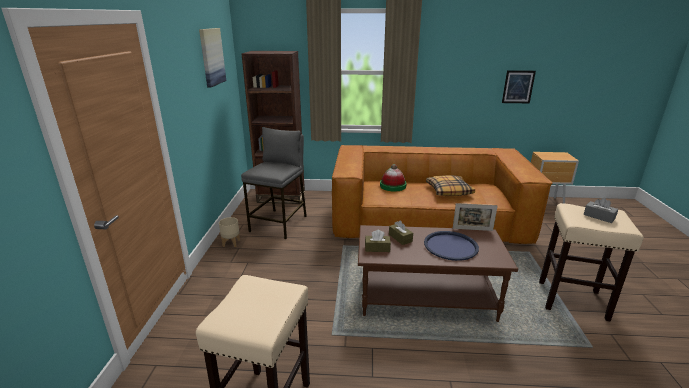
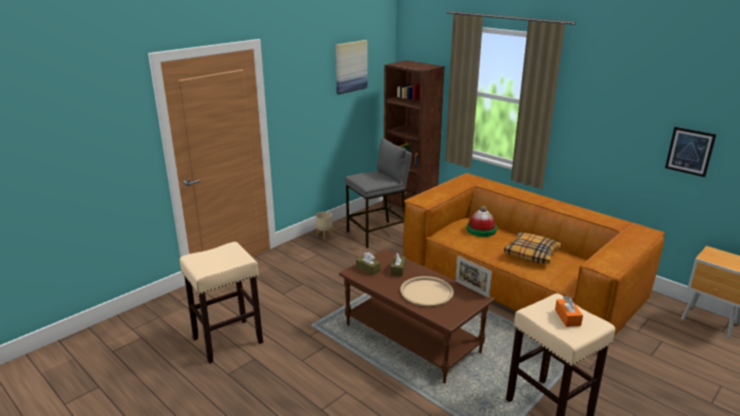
camera: 40 degrees right, 0 degrees up
(450, 246) = (426, 292): blue tray -> beige tray
(599, 216) = (567, 317): grey tissue box -> orange tissue box

